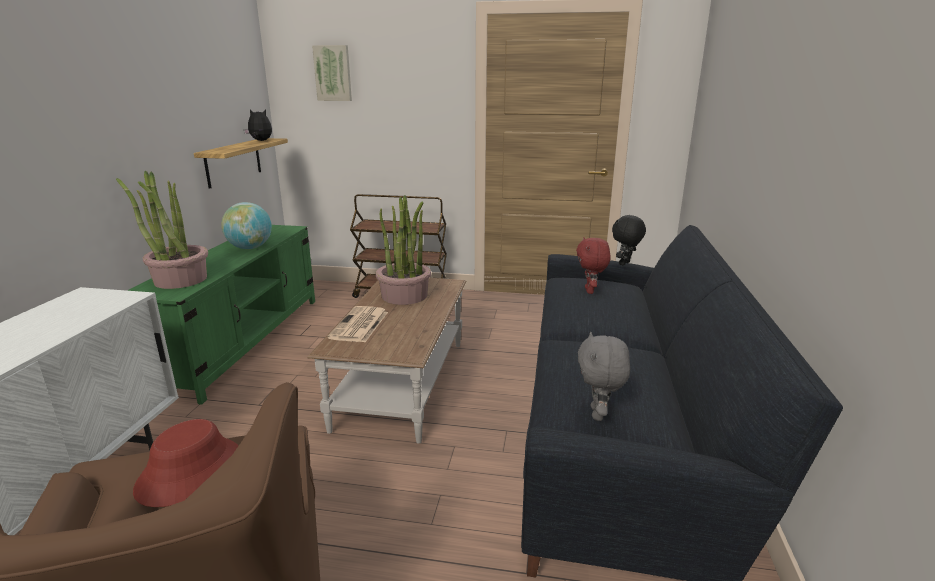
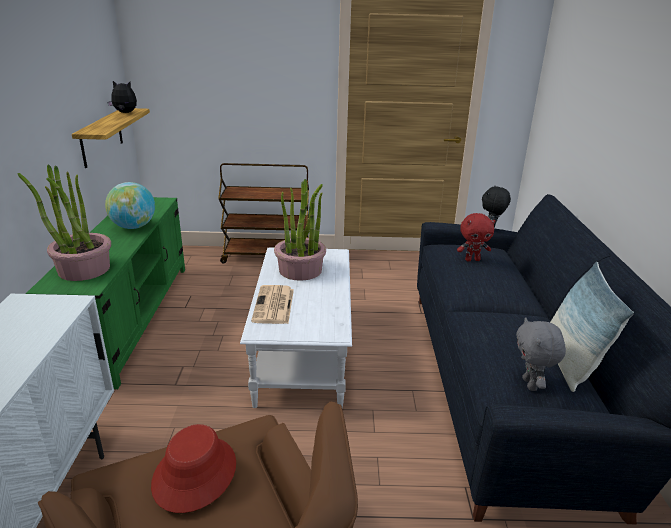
camera: 10 degrees left, 5 degrees up
(333, 73) = (193, 41): picture -> none
(402, 383) = (303, 351): brown coffee table -> white coffee table
(590, 291) = (472, 260): red plush toy -> red plush toy turned 90 degrees counterclockwise
(659, 396) = (570, 363): none -> pillow

